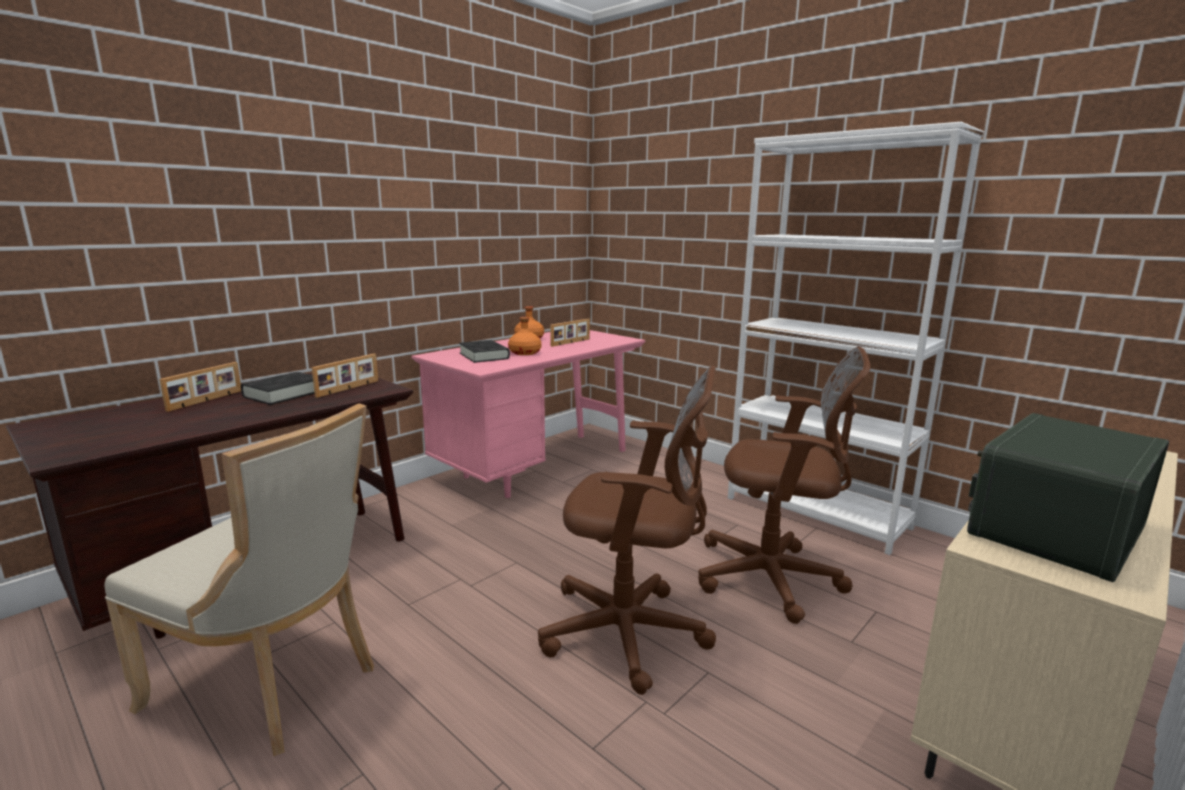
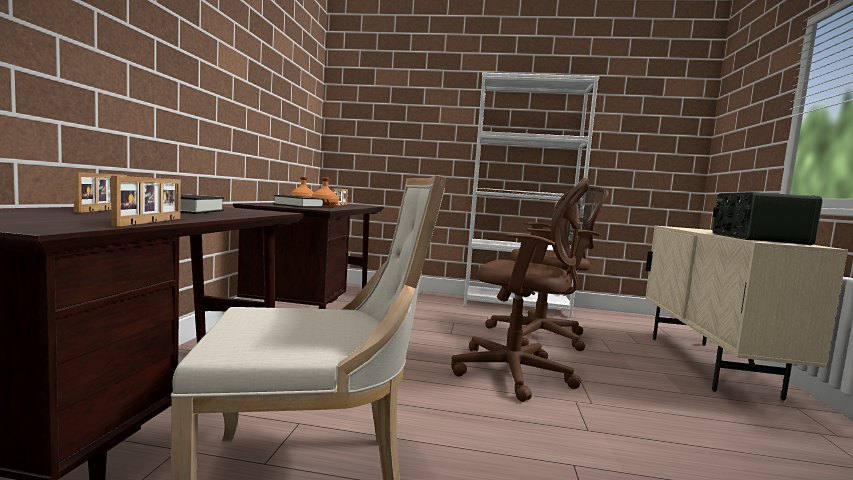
camera: 35 degrees left, 10 degrees down
(349, 389) = (243, 211): picture frame -> picture frame (152, 222)
(538, 467) = (317, 305): pink desk -> brown desk
(631, 634) = (517, 374): brown office chair -> brown office chair turned 45 degrees clockwise

